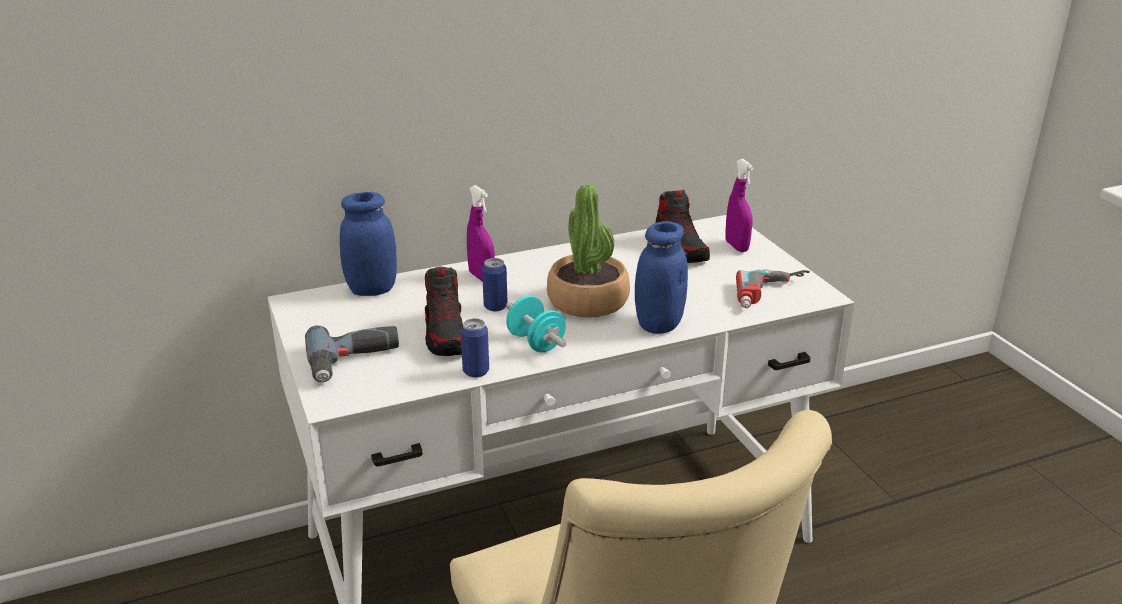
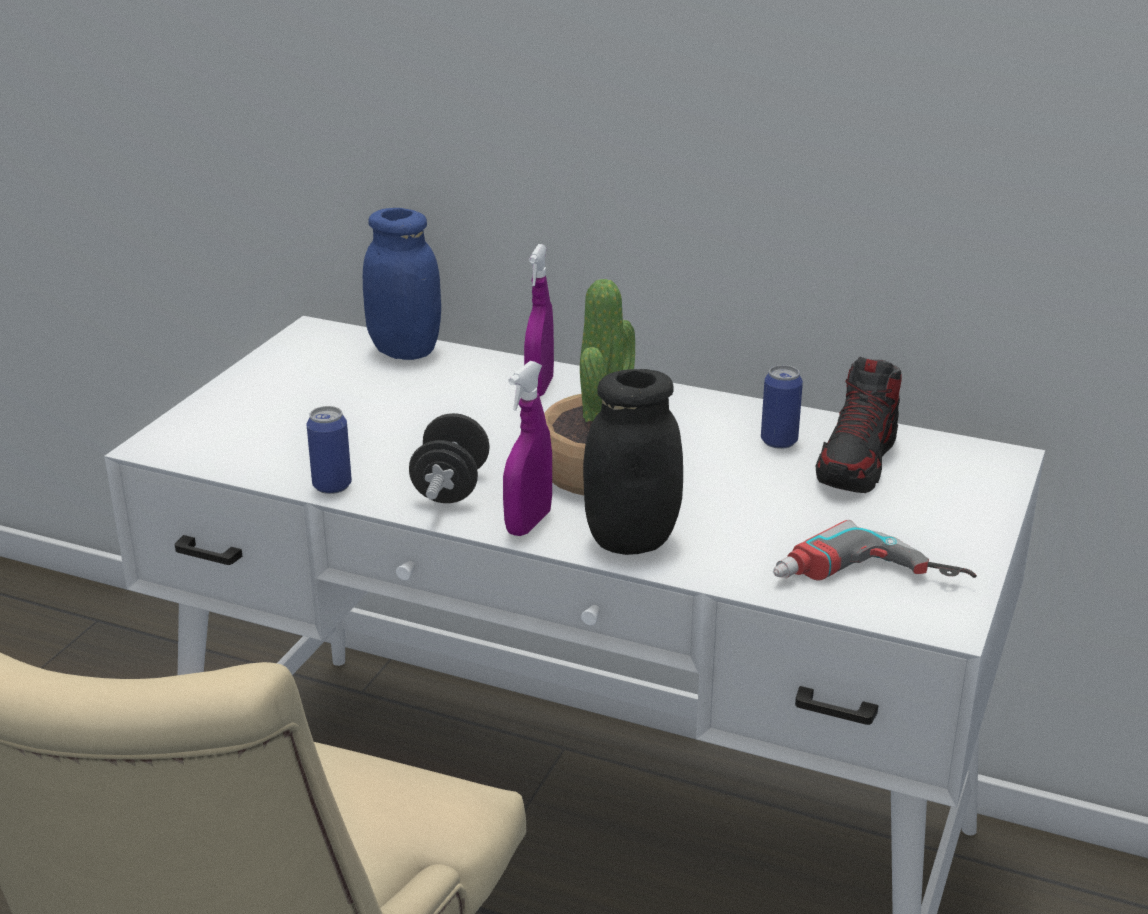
camera: 45 degrees right, 0 degrees up
(354, 361) = (249, 416): power drill -> none
(446, 335) = (379, 433): shoe -> none
(495, 306) = (489, 427): can -> can (779, 441)
(536, 342) = (451, 487): turquoise dumbbell -> black dumbbell
(658, 324) = (631, 540): blue jar -> black jar
(736, 246) = (950, 495): purple spray bottle -> purple spray bottle (528, 523)

